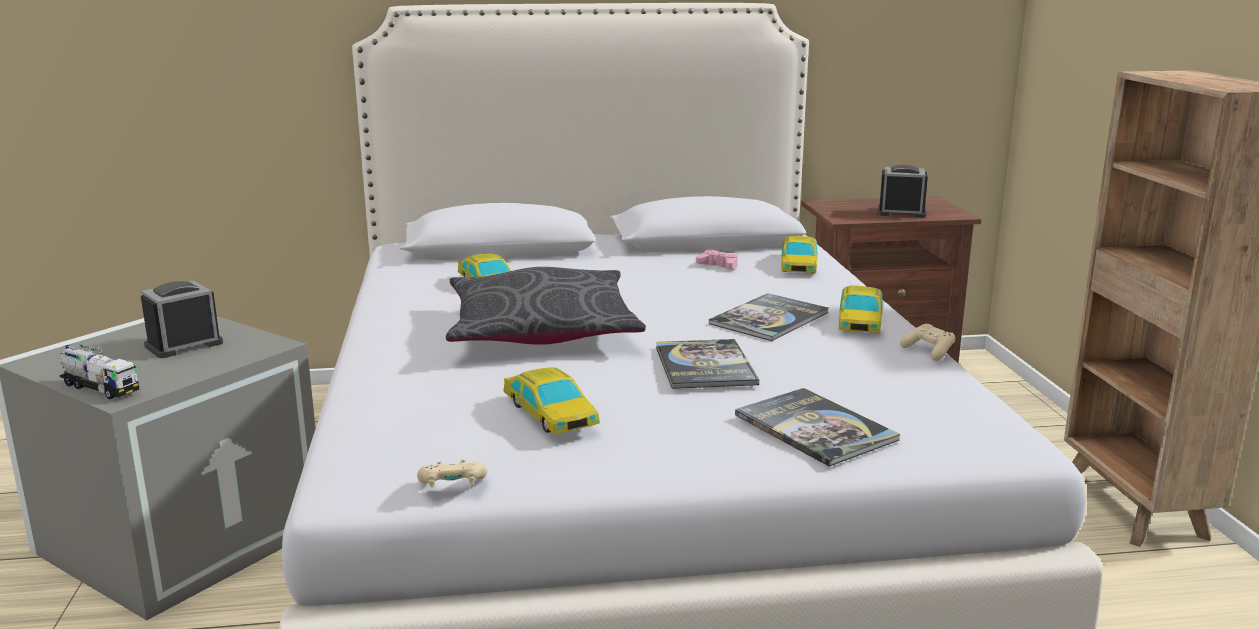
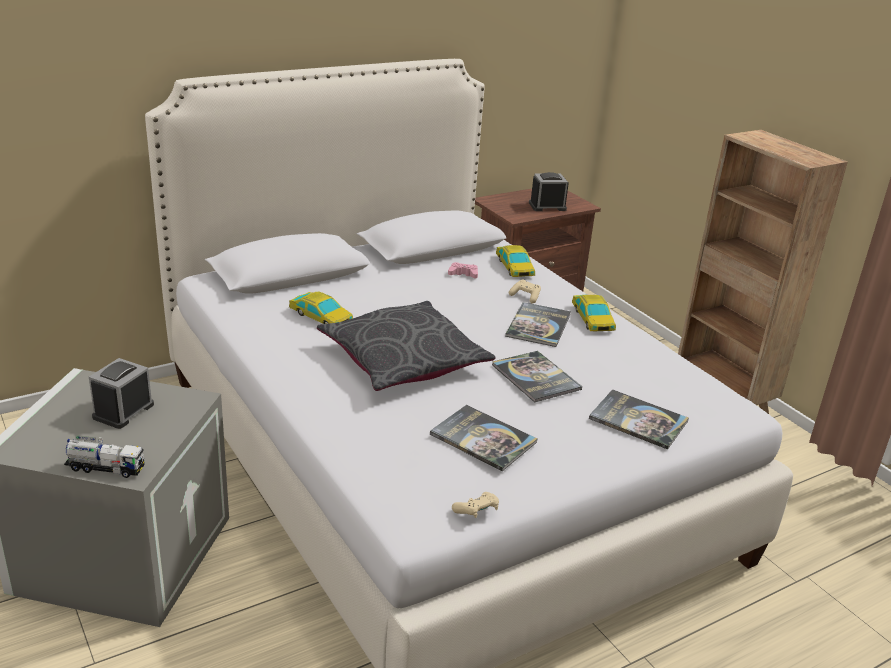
camera: 25 degrees left, 10 degrees up
(550, 412) = (483, 438): toy car -> book
(929, 351) = (650, 341): beige game controller -> beige game controller (525, 296)

